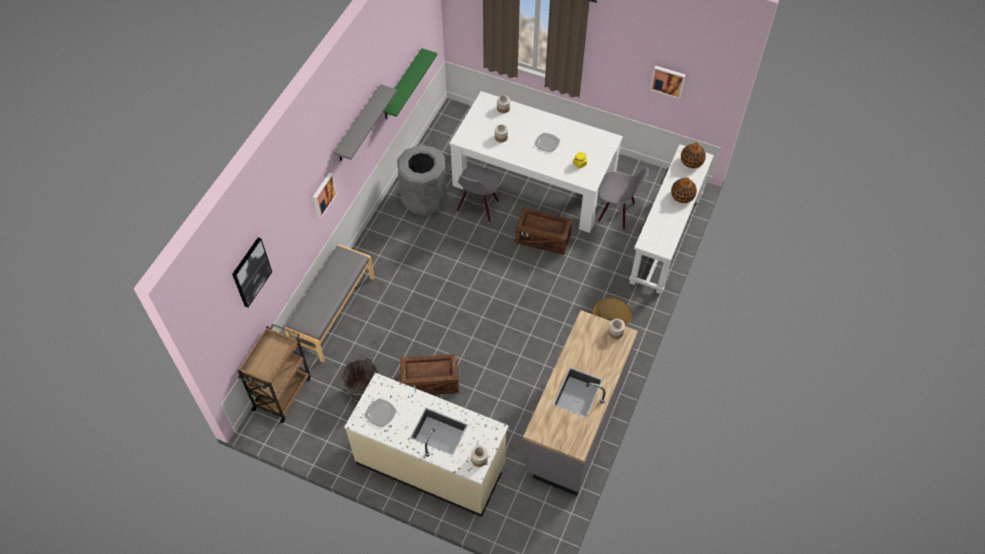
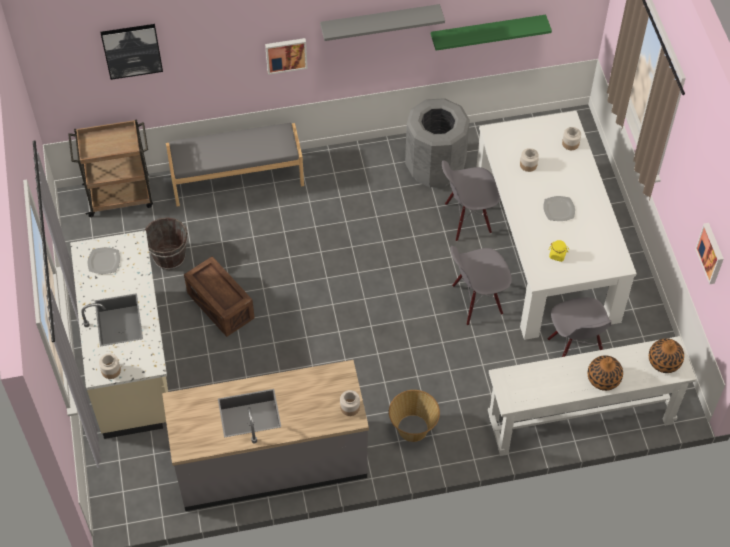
camera: 55 degrees right, 0 degrees up
(543, 239) = (477, 301): crate -> grey chair

